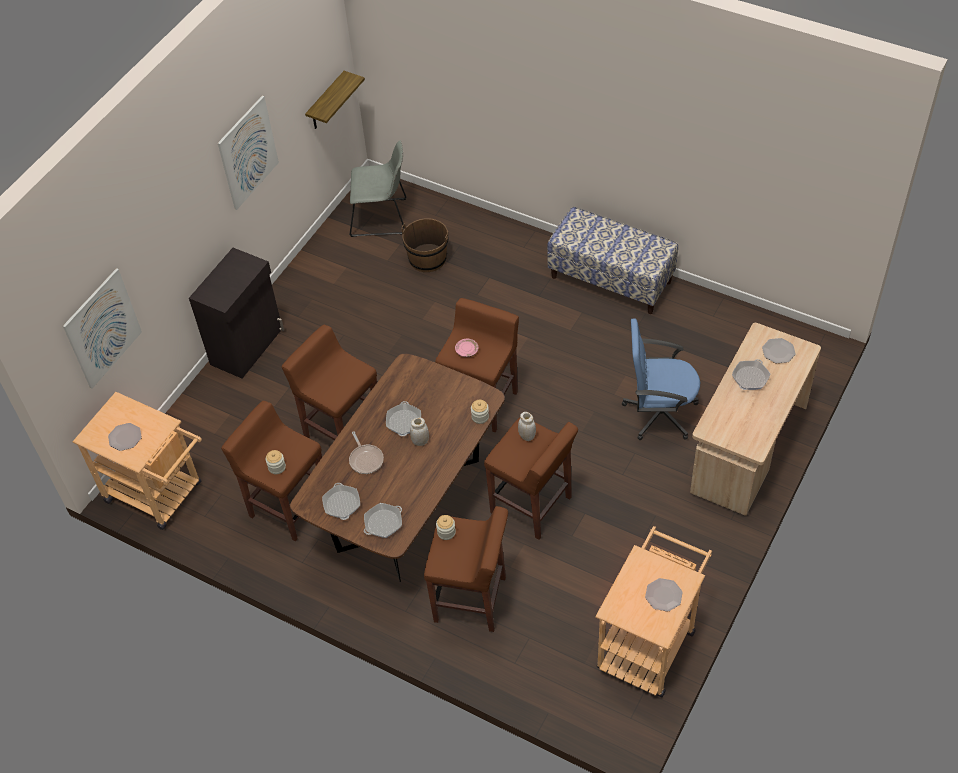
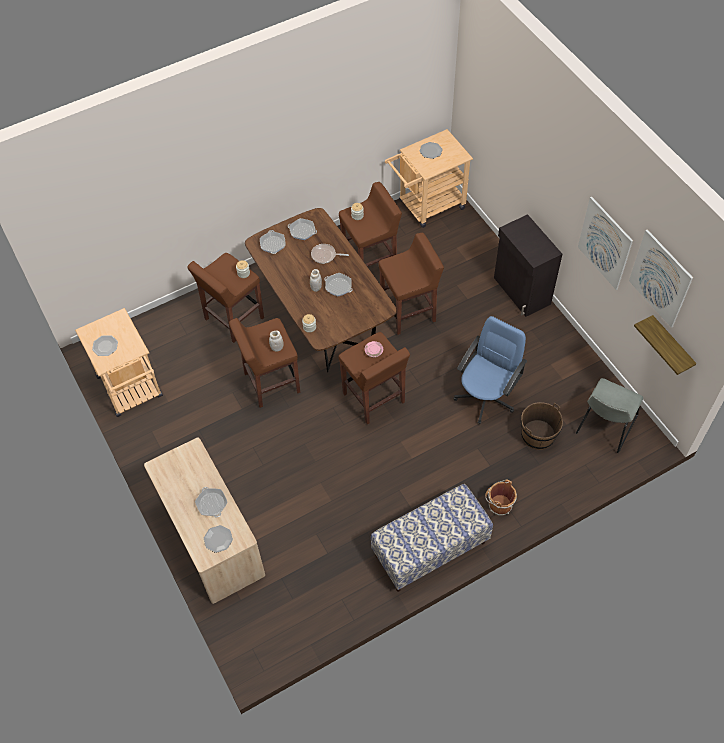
camera: 120 degrees right, 5 degrees up
(102, 328) = (489, 127): picture -> picture (660, 278)
(526, 254) = (499, 505): none -> brown bucket
(659, 413) = (283, 500): blue office chair -> blue office chair (486, 397)

